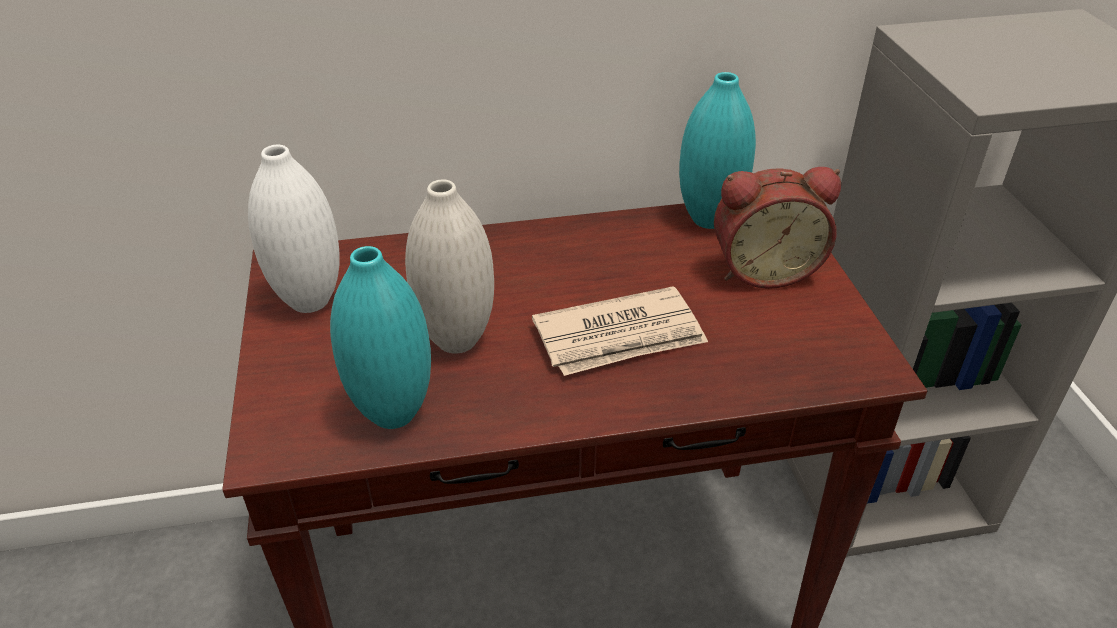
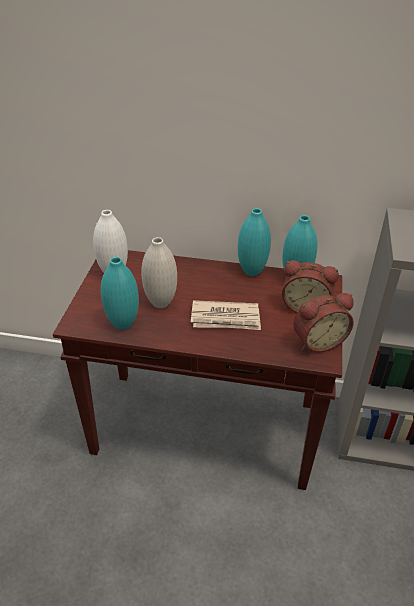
camera: 20 degrees right, 0 degrees up
(613, 225) = (252, 271): none -> turquoise vase
(834, 333) = (317, 341): none -> alarm clock

